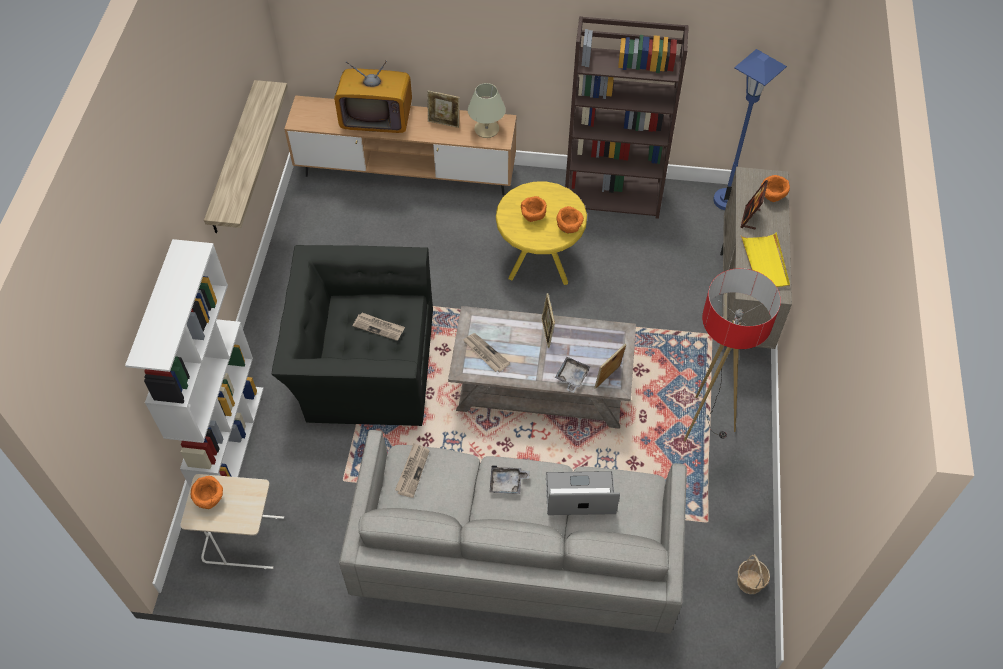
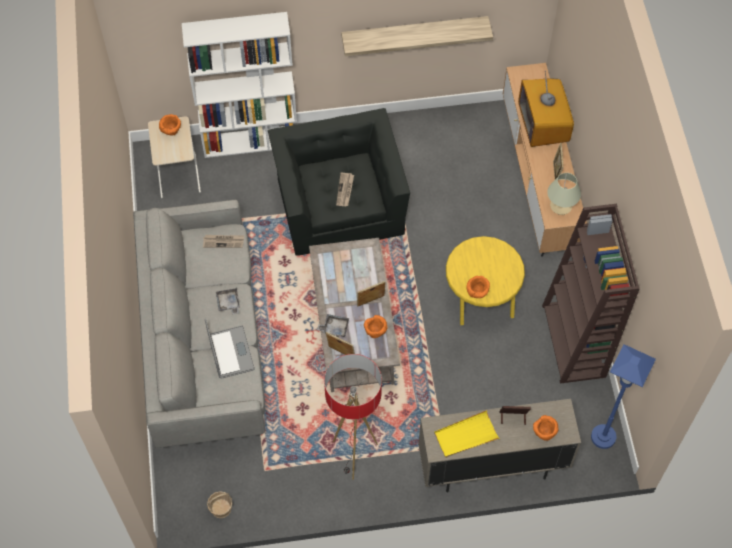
camera: 75 degrees right, 5 degrees up
(485, 353) = (339, 264): newspaper -> none
(533, 217) = (479, 264): orange bowl -> orange bowl (375, 332)

